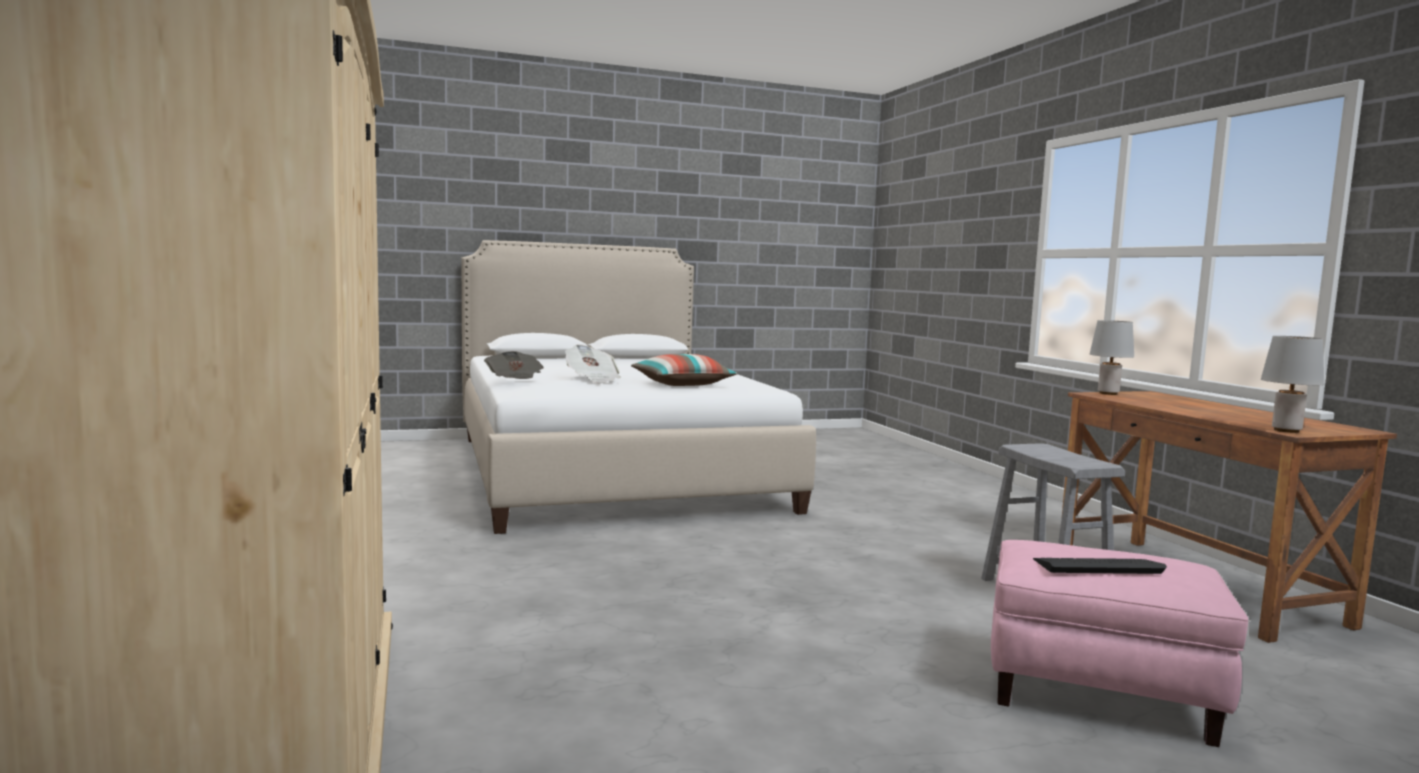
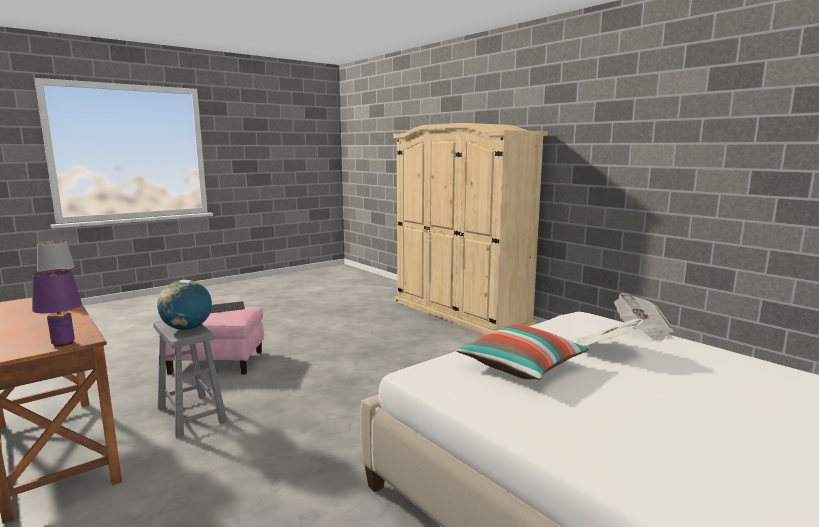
camera: 160 degrees right, 5 degrees up
(1047, 452) = (187, 328): none -> globe
(1107, 393) = (64, 343): grey table lamp -> purple table lamp

